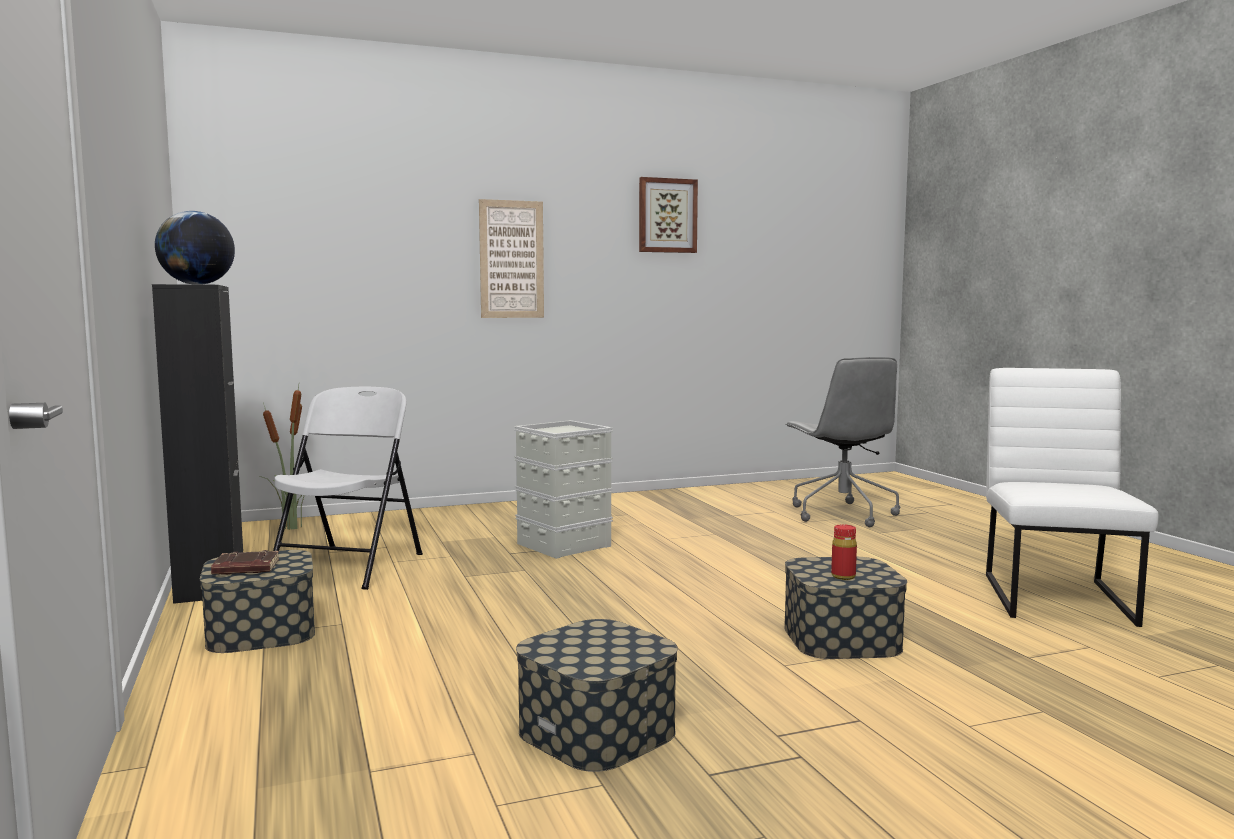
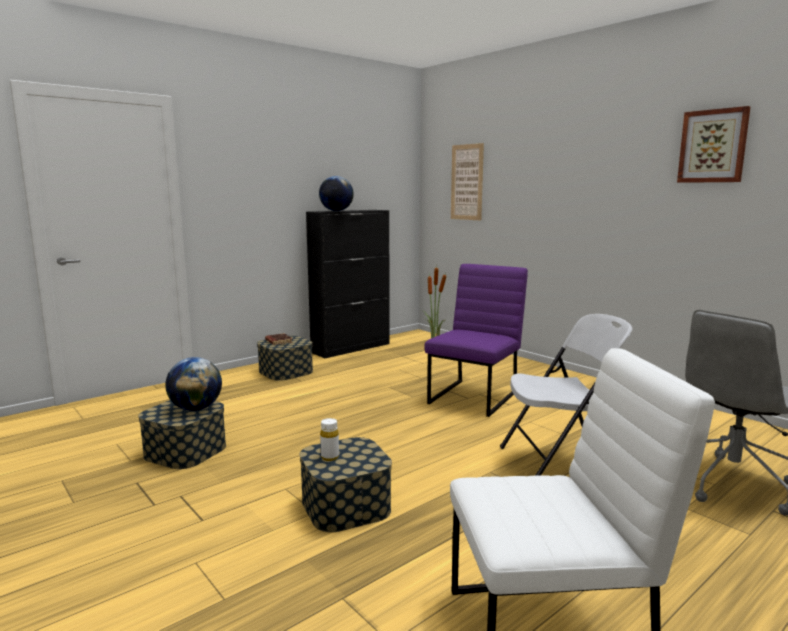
camera: 70 degrees right, 5 degrees up
(348, 567) = (381, 364): white chair -> white chair (562, 464)
(511, 259) = (573, 191): picture -> picture (467, 182)
(564, 544) = (475, 396): grey storage box -> purple chair
(600, 636) = (196, 408): none -> globe
(843, 576) = (330, 457): red bottle -> white bottle

